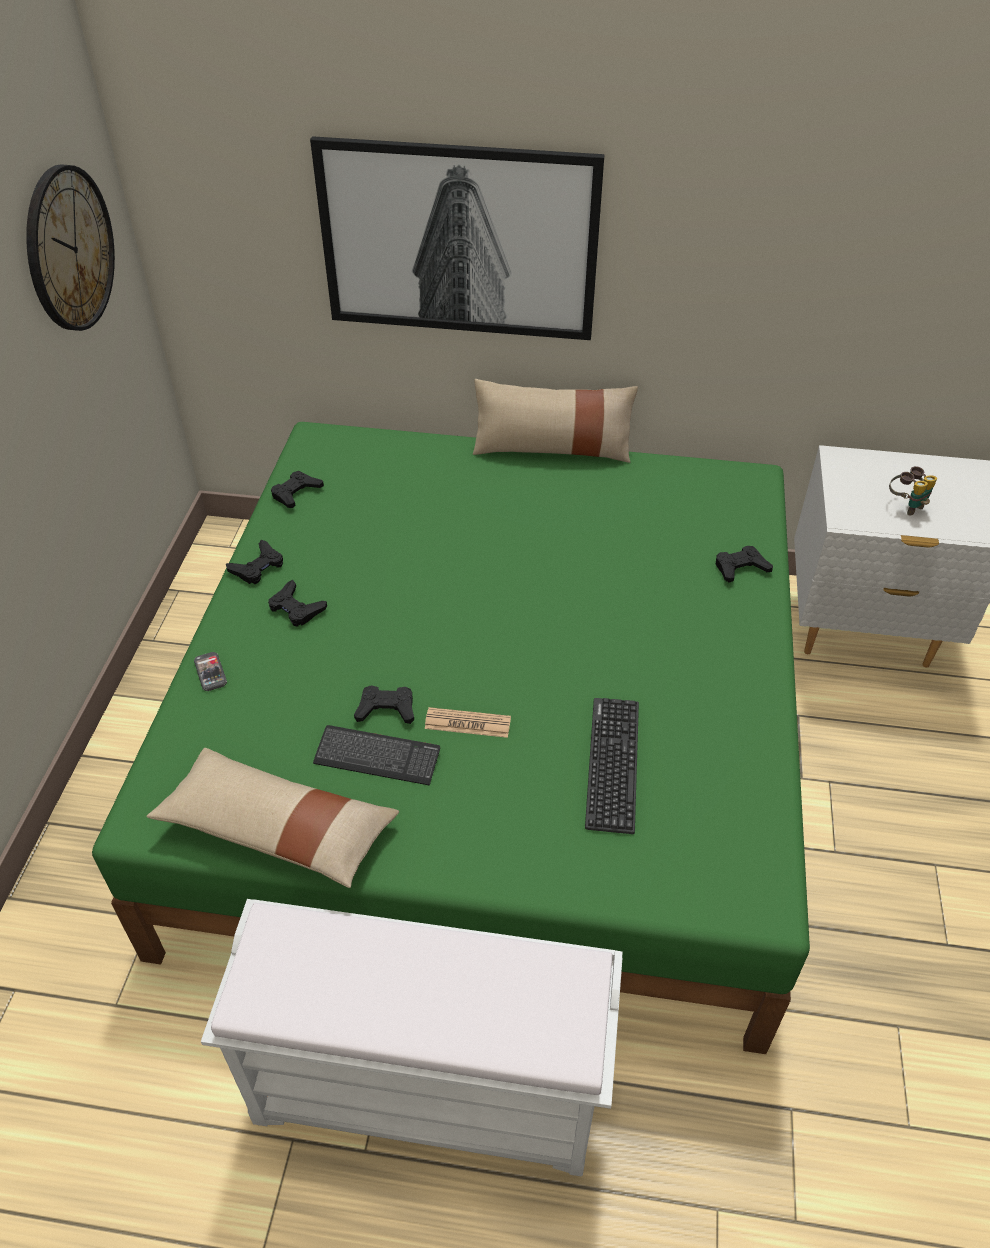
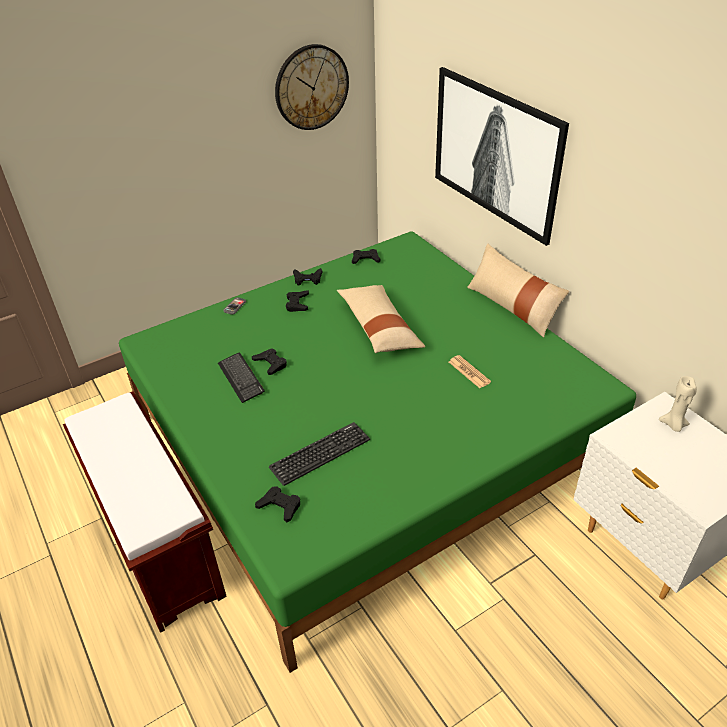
camera: 50 degrees right, 5 degrees down
(277, 829) = (174, 376): beige pillow -> beige pillow (379, 327)
(430, 1086) = (160, 546): white bench -> brown bench
(467, 723) = (290, 392): newspaper -> newspaper (469, 372)
(740, 568) = (521, 422): black game controller -> black game controller (280, 506)
(869, 473) = (673, 425): none -> beige candle
(906, 505) = (668, 456): binoculars -> none

